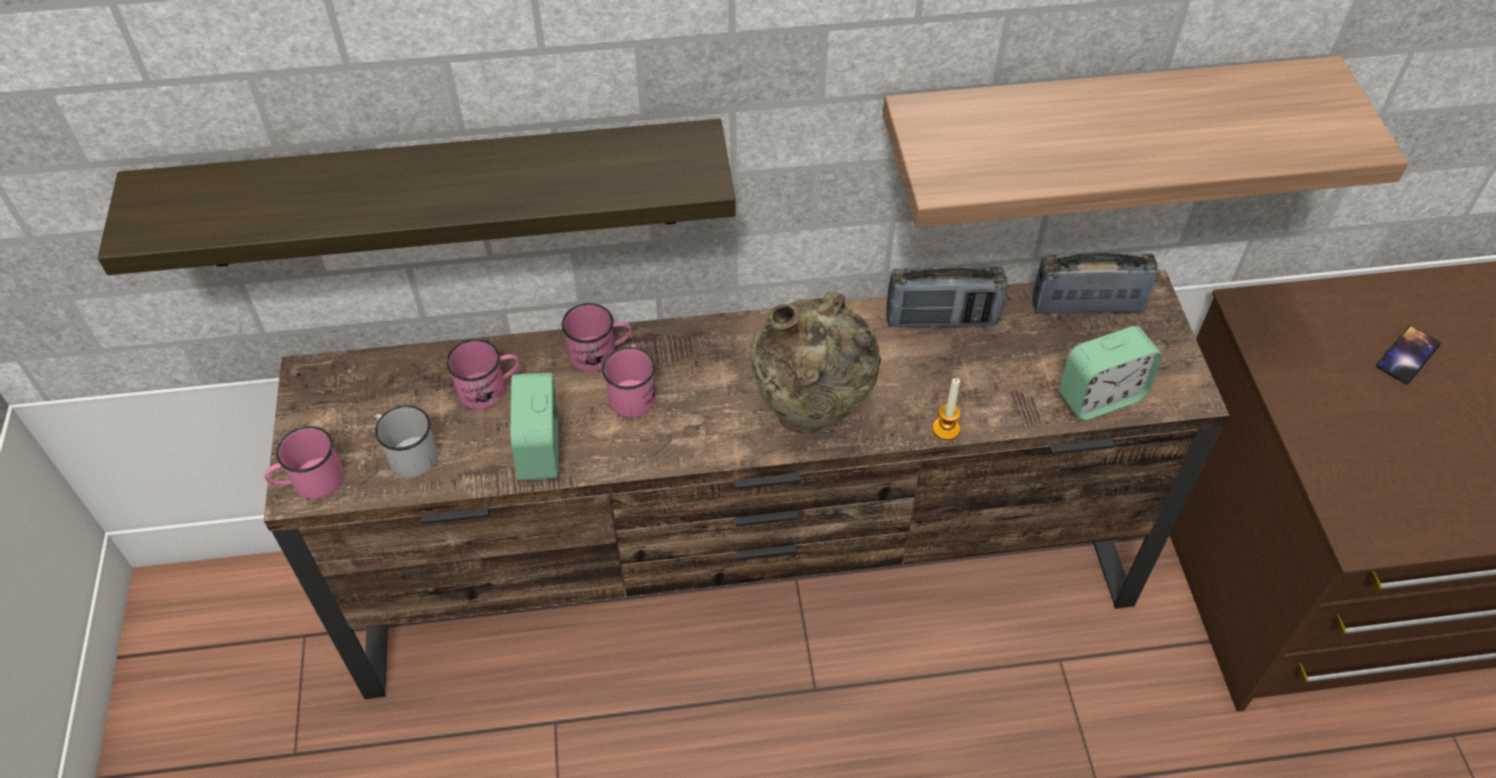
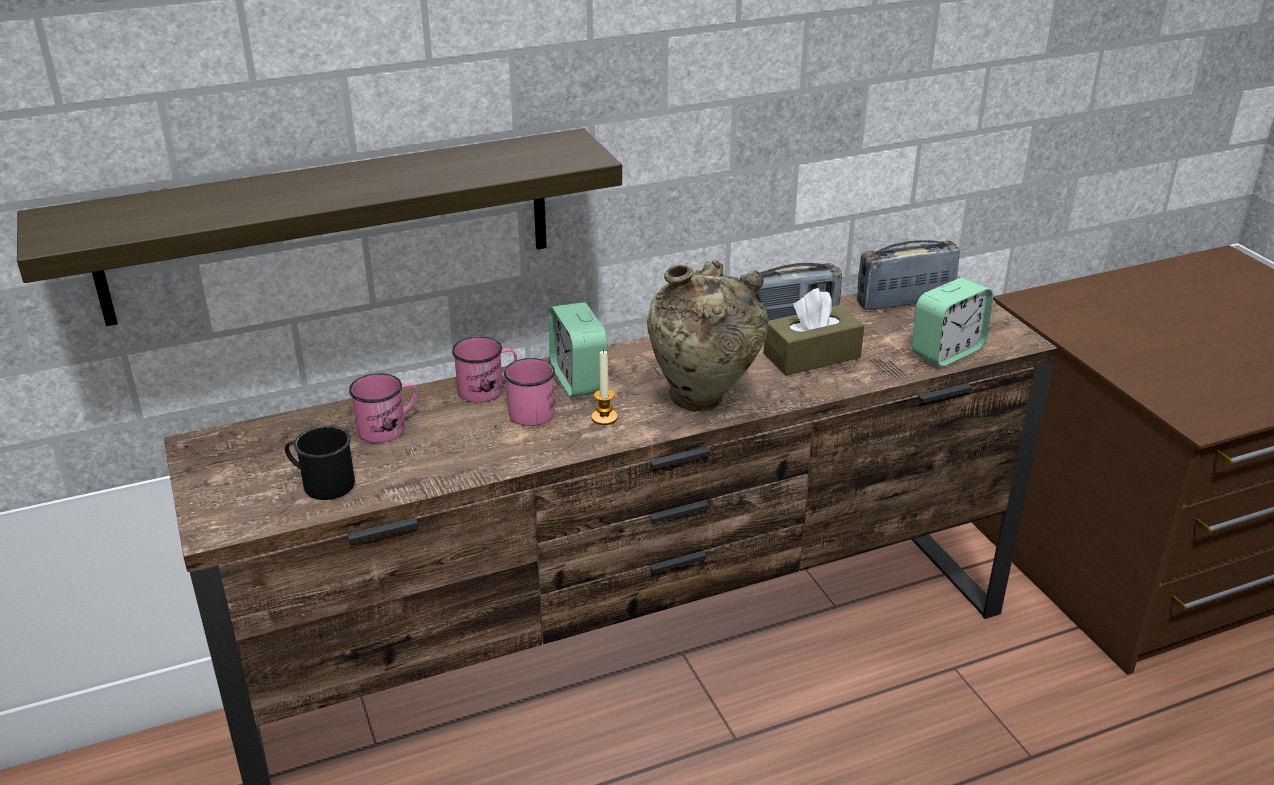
camera: 15 degrees left, 20 degrees down
(310, 482) = (225, 519): pink mug -> none
(407, 454) = (322, 483): white mug -> black mug
(540, 450) = (456, 460): alarm clock -> alarm clock (578, 380)
(946, 429) = (827, 390): candle -> candle (604, 417)
(949, 373) = (812, 356): none -> brown tissue box
(1101, 126) = (888, 127): shelf -> none
(1407, 355) = (1166, 311): phone -> none

